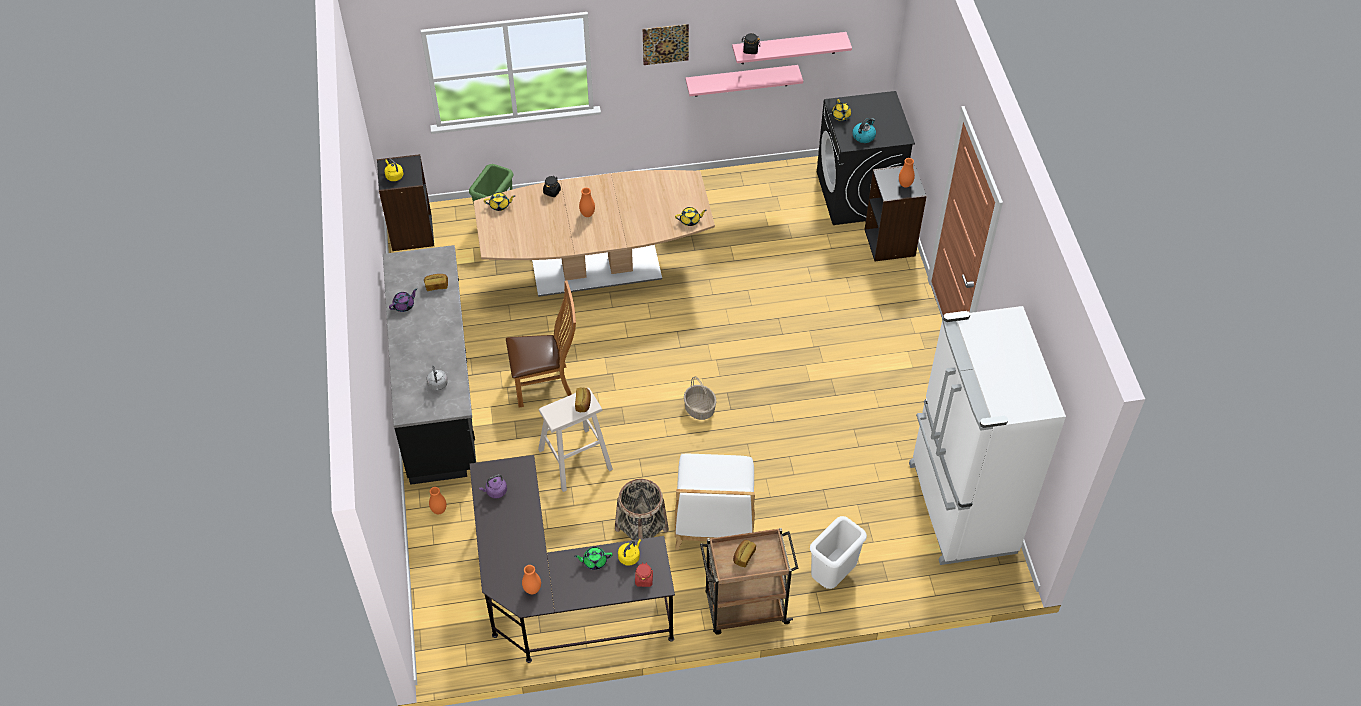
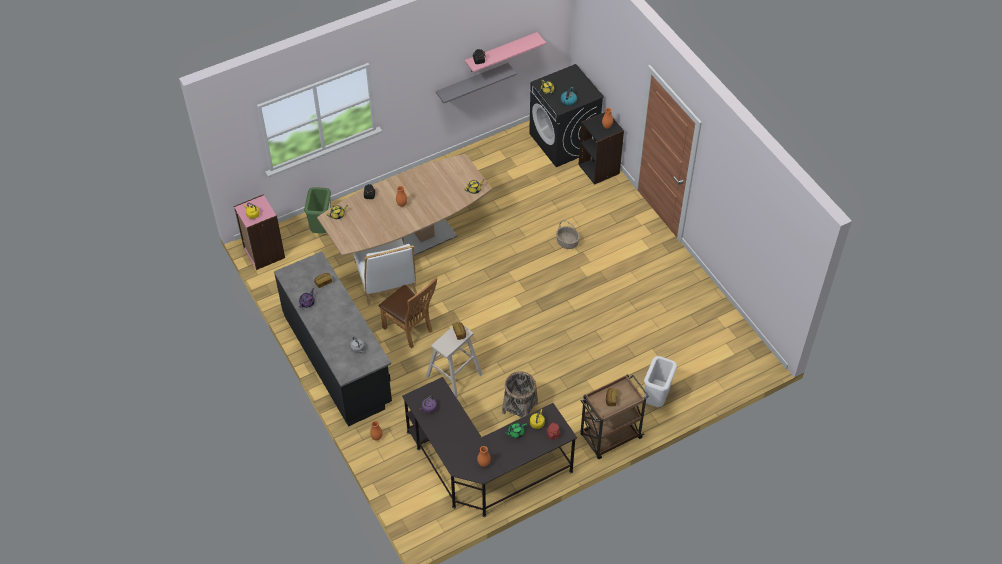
camera: 20 degrees left, 0 degrees up
(411, 232) = (263, 253): black bookcase -> pink bookcase
(546, 383) = (410, 330): brown chair -> brown chair turned 75 degrees clockwise
(665, 44) = (421, 71): picture -> none
(700, 409) = (522, 316): basket -> basket (567, 242)
(714, 520) = (564, 386): white chair -> white chair (386, 281)
(741, 80) = (472, 83): pink shelf -> grey shelf
(960, 509) = (717, 331): white fridge -> none

